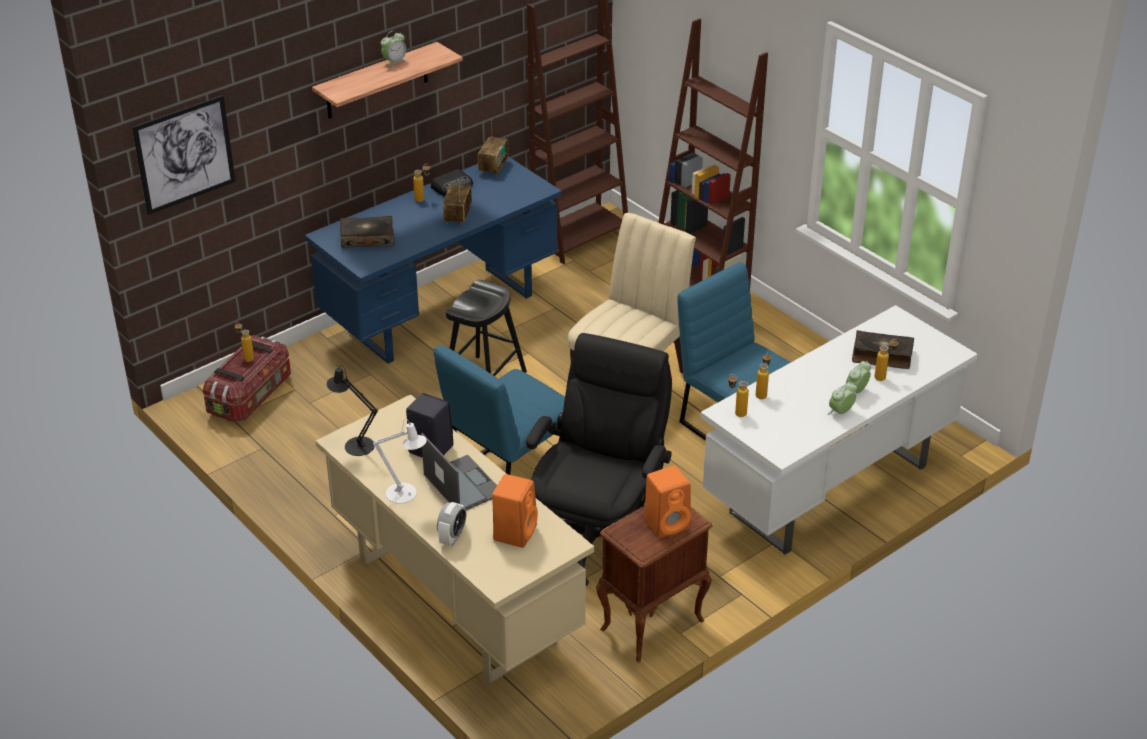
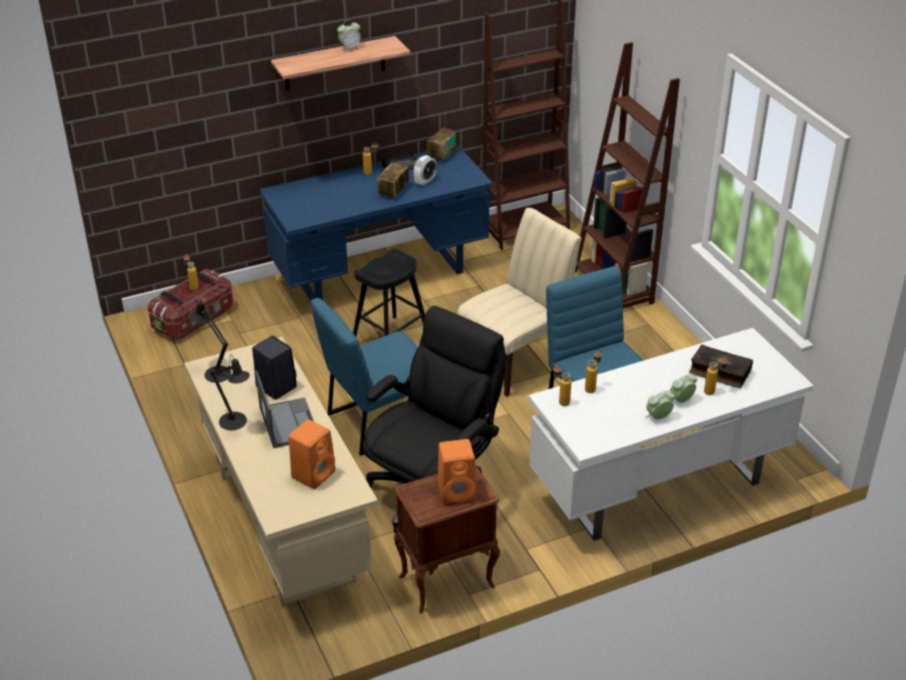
camera: 15 degrees right, 0 degrees up
(184, 154) = (147, 103): picture -> none
(367, 238) = (309, 199): book -> none
(405, 494) = (236, 423): white table lamp -> black table lamp
(452, 537) = (258, 468): alarm clock -> alarm clock (425, 181)

